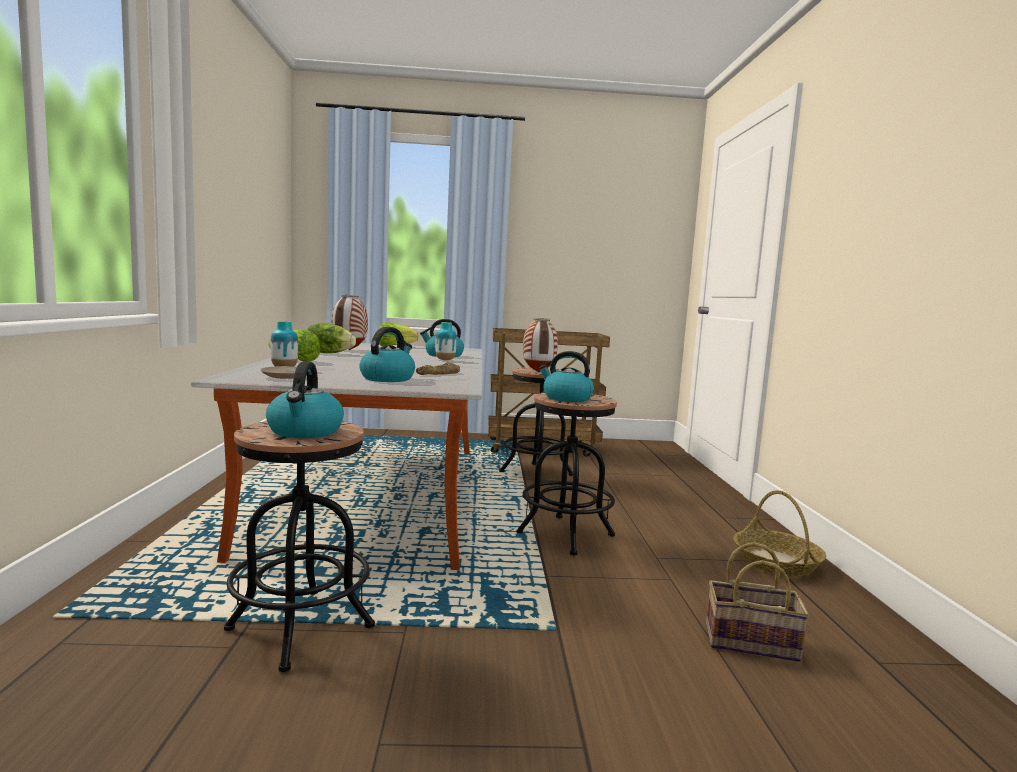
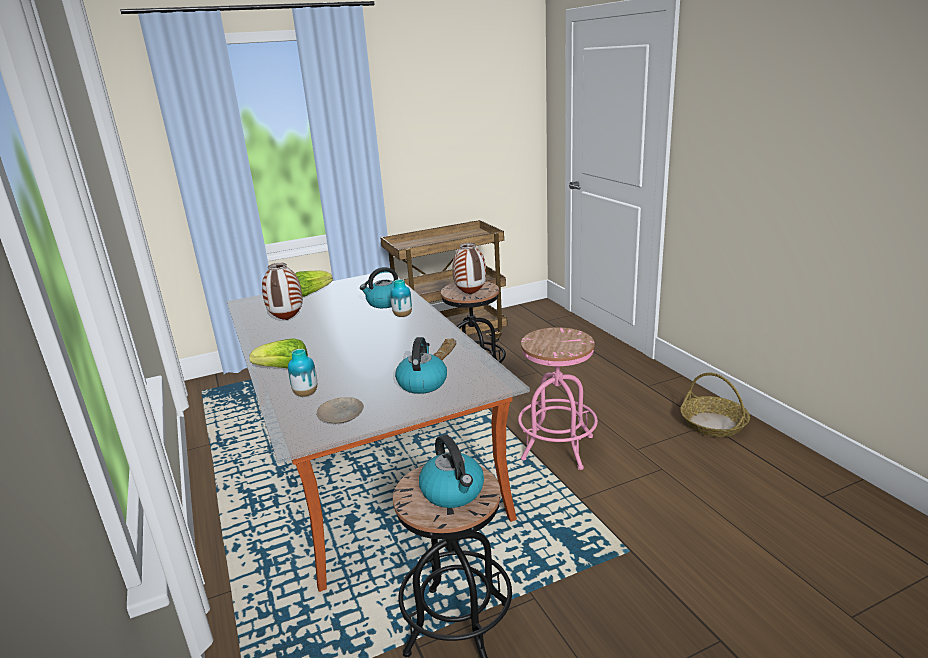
camera: 20 degrees left, 15 degrees up
(328, 353) = (283, 337): lettuce -> none
(565, 534) = (557, 448): black stool -> pink stool
(566, 398) = (553, 345): kettle -> none
(753, 642) = (748, 509): basket -> none

